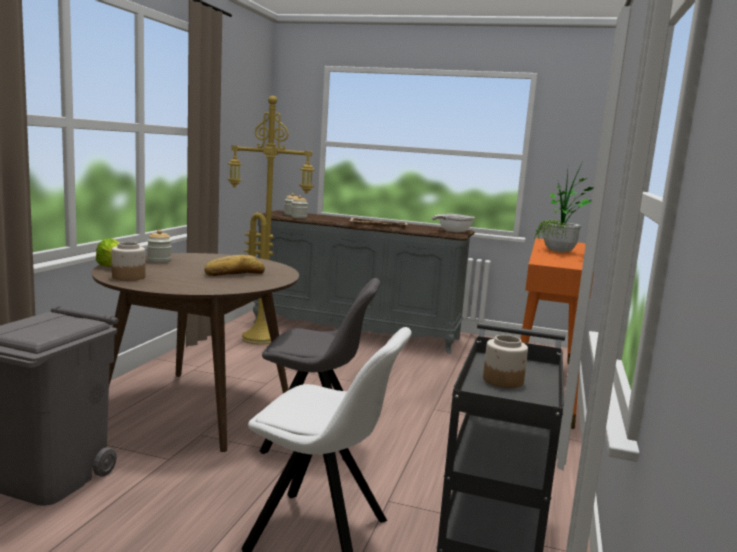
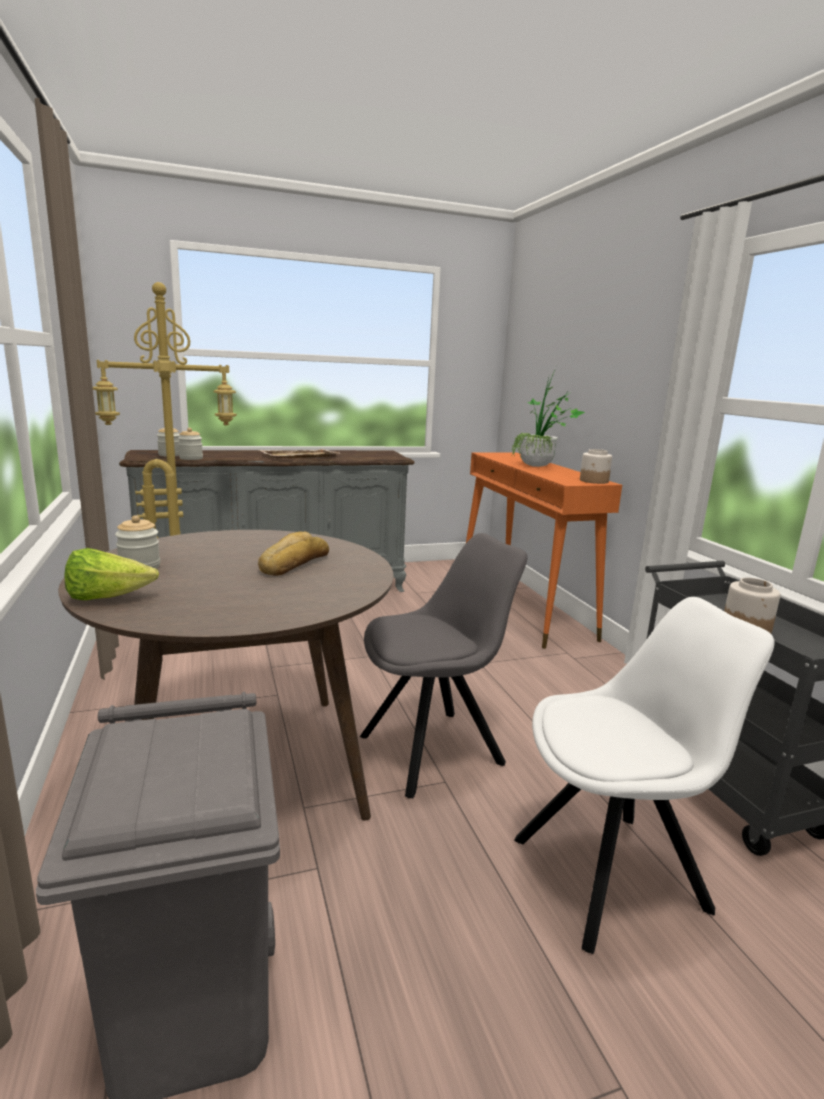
camera: 35 degrees left, 5 degrees up
(128, 277) = (174, 612): jar -> jar (594, 481)
(452, 231) = (385, 454): frying pan -> none

